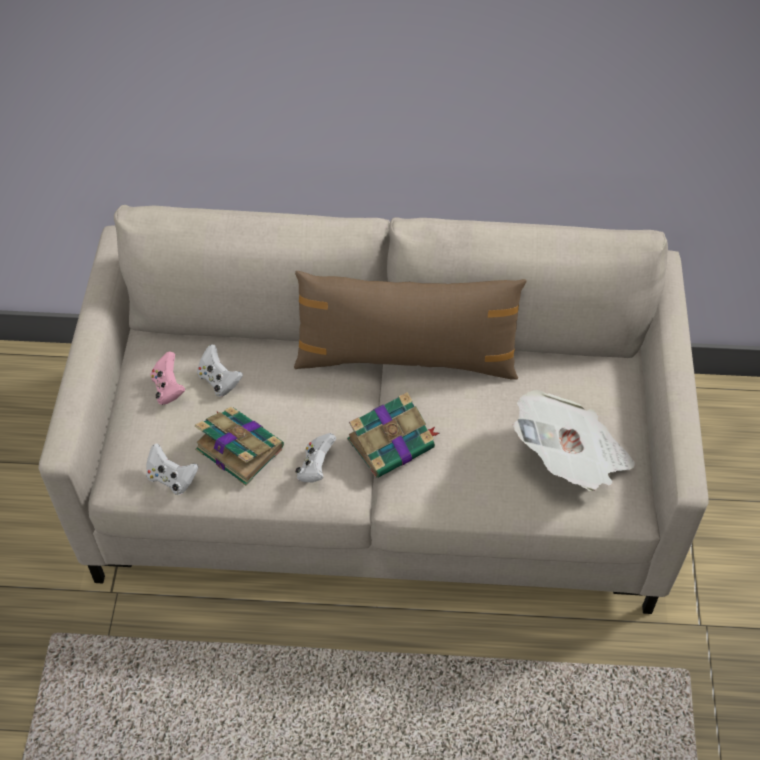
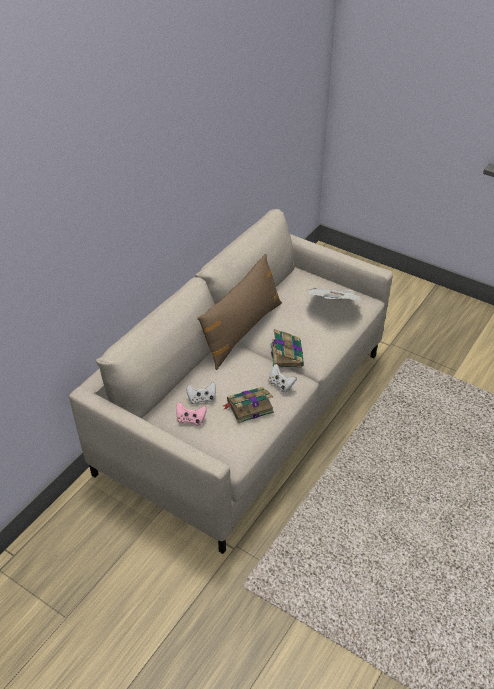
camera: 60 degrees left, 10 degrees down
(172, 479) = (248, 439): white game controller -> none

